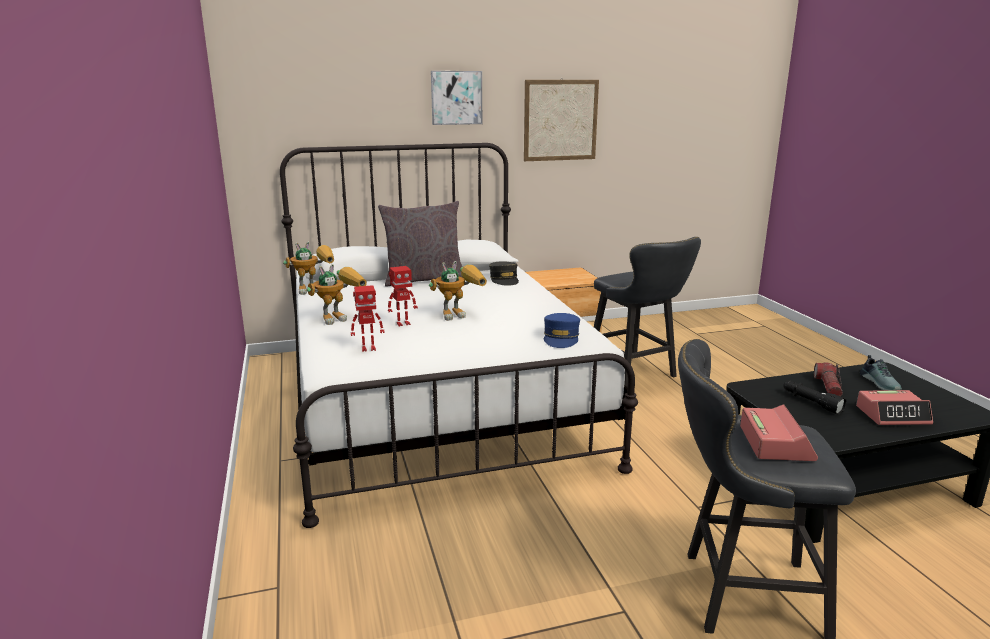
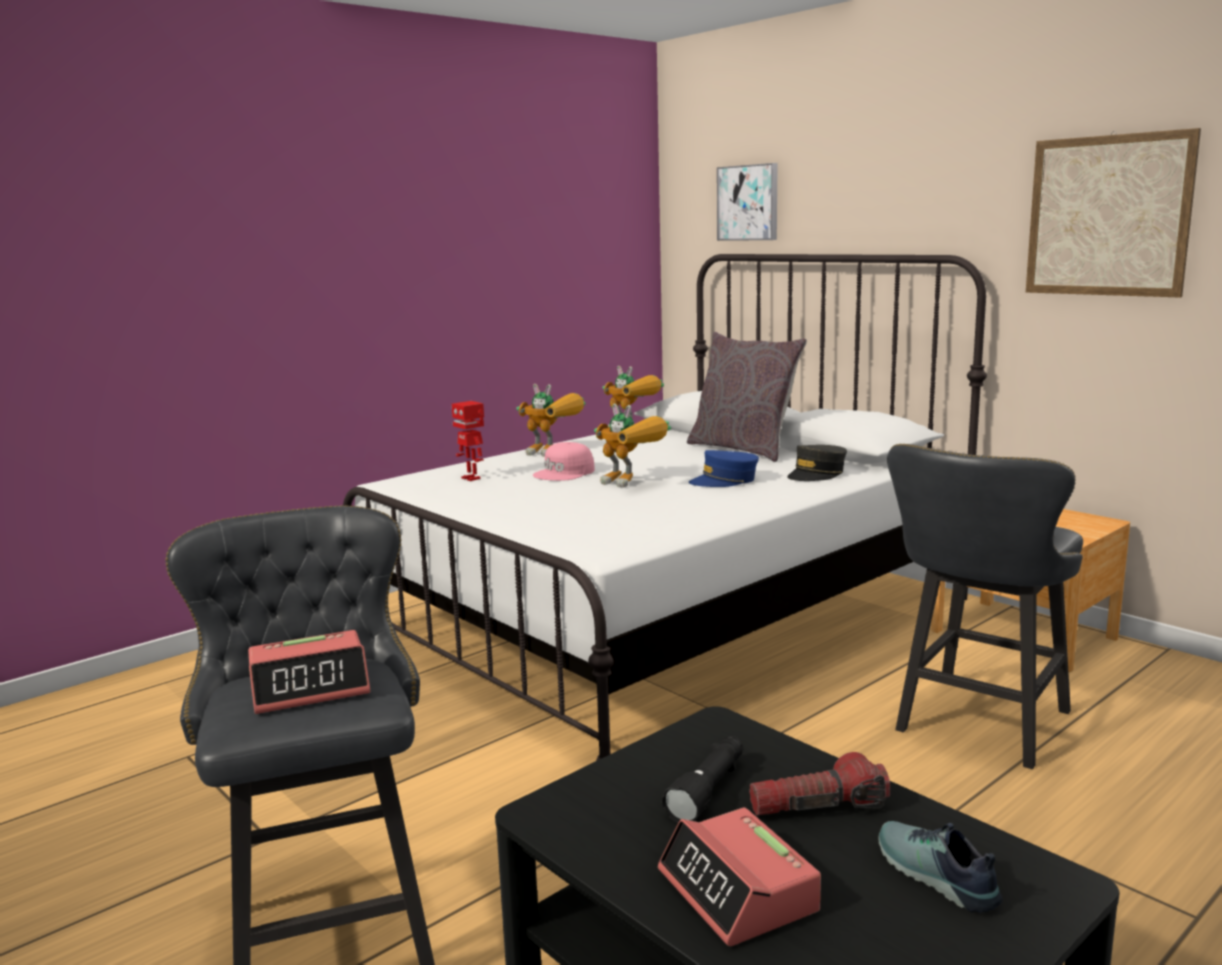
camera: 65 degrees right, 5 degrees down
(403, 323) = (565, 473): toy robot -> pink cap
(456, 97) = (920, 180): picture -> picture (748, 203)
(561, 338) = (603, 534): blue cap -> blue cap (724, 481)
(881, 383) = (933, 876): shoe -> shoe turned 90 degrees clockwise

